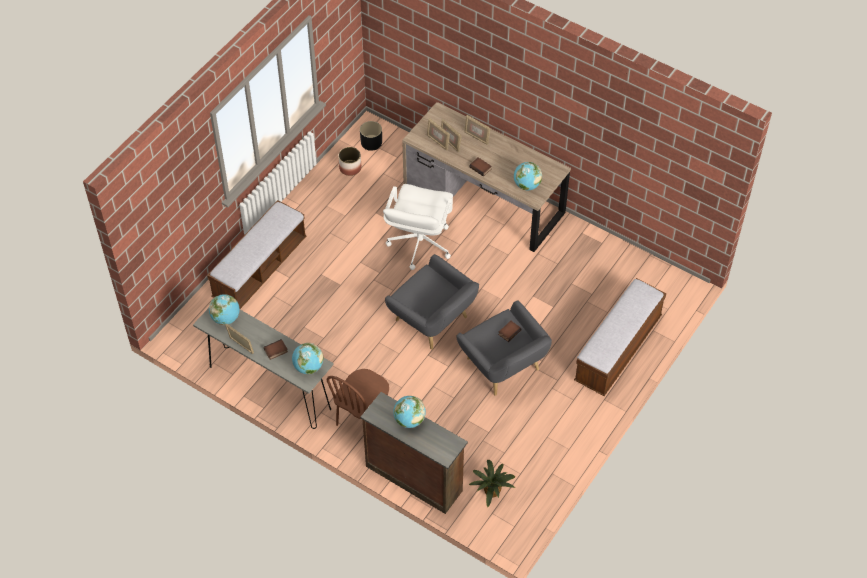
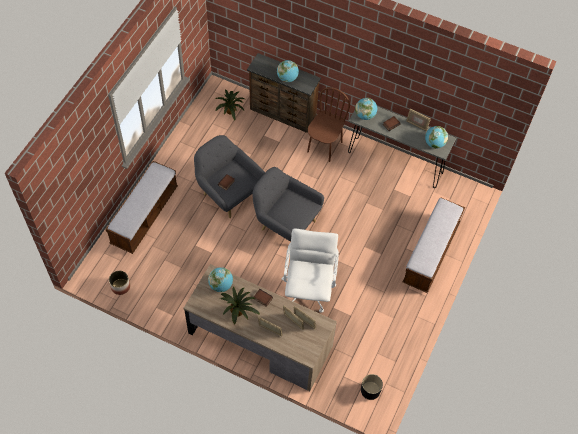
camera: 170 degrees right, 5 degrees up
(350, 168) = (383, 359): planter -> planter (120, 286)
(509, 158) = (238, 311): none -> potted plant

